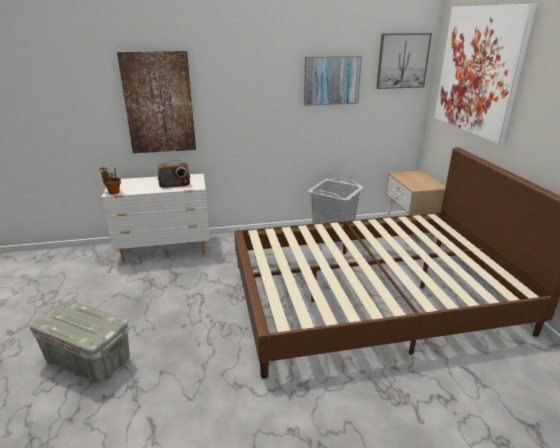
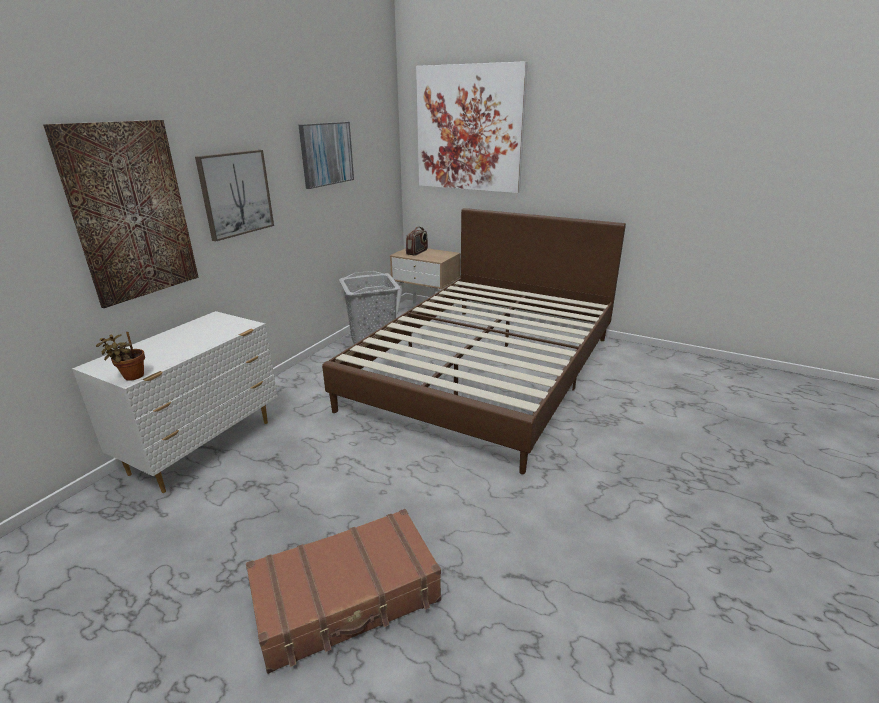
camera: 50 degrees left, 0 degrees up
(89, 360) = (347, 598): grey storage box -> brown suitcase
(175, 185) = (211, 334): radio -> radio (417, 252)
(402, 61) = (377, 126): picture -> picture (236, 194)

